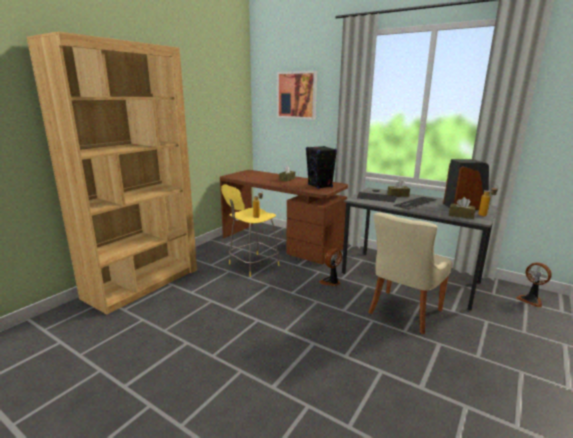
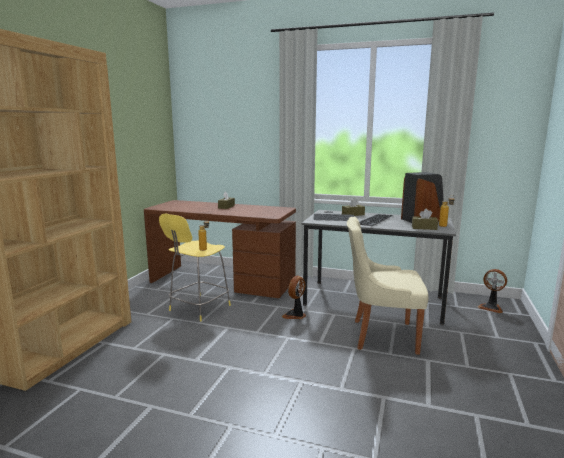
camera: 15 degrees left, 5 degrees down
(296, 95) = (228, 114): picture -> none
(320, 186) = (267, 211): black speaker -> none
(403, 312) = (381, 335): beige chair -> beige chair turned 75 degrees clockwise

